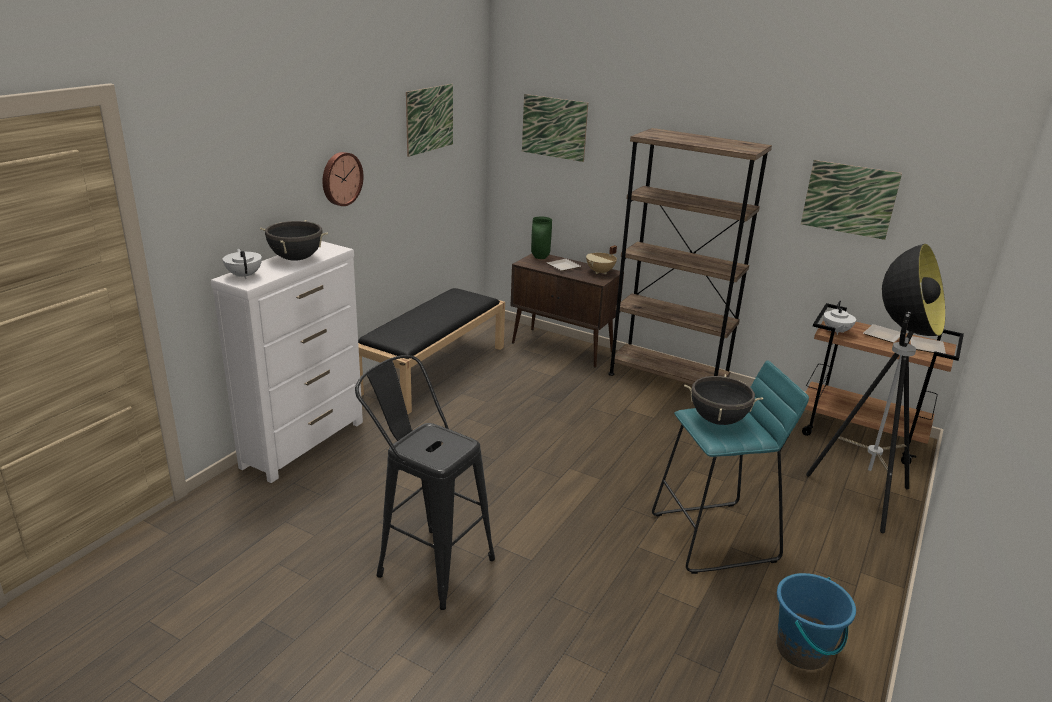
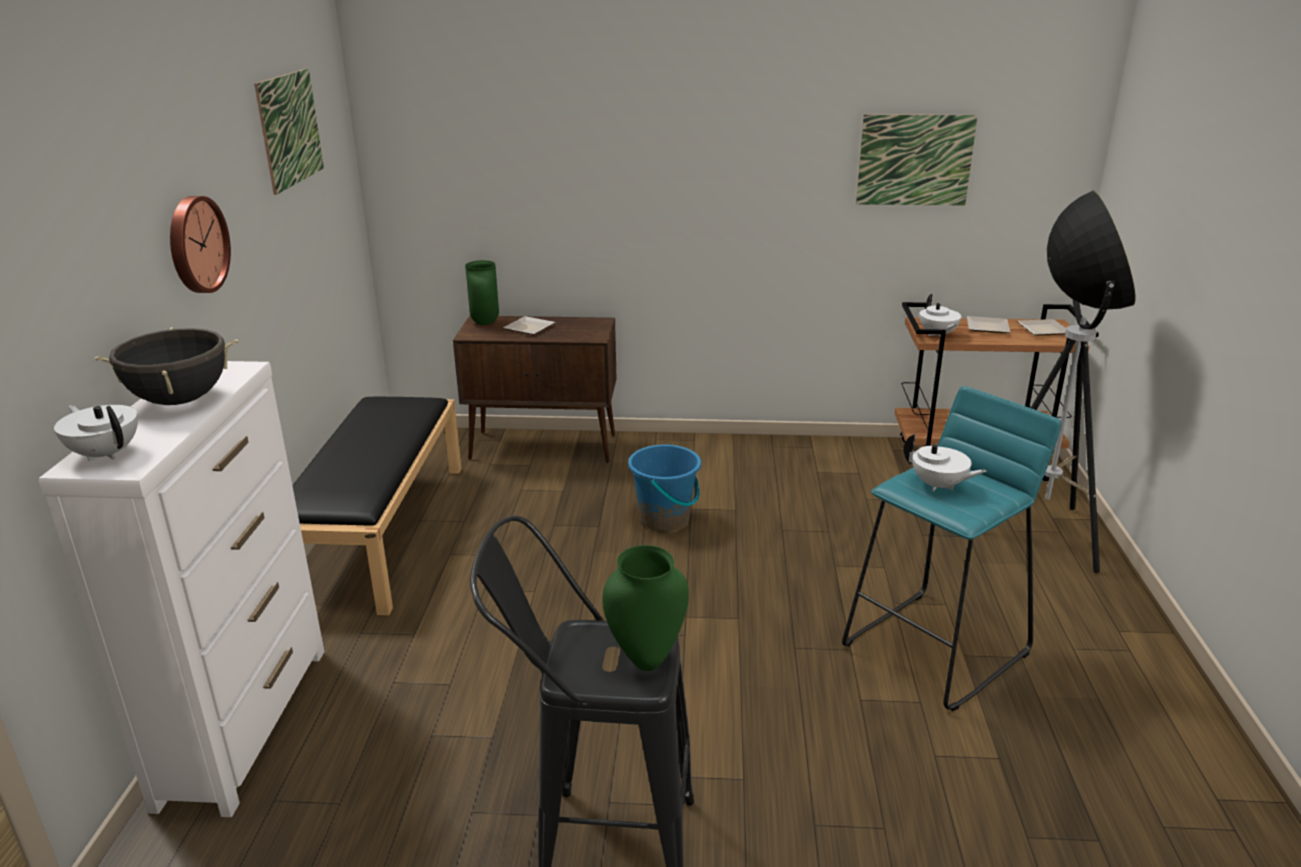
camera: 25 degrees left, 0 degrees up
(449, 453) = (646, 661): none -> green vase
(554, 127) = (471, 122): picture -> none
(600, 272) = (586, 325): beige cooking pot -> none
(667, 379) = (711, 453): brown bookcase -> none
(718, 420) = (938, 486): black cooking pot -> white teapot
(802, 650) = (1153, 763): blue bucket -> blue bucket (665, 519)

